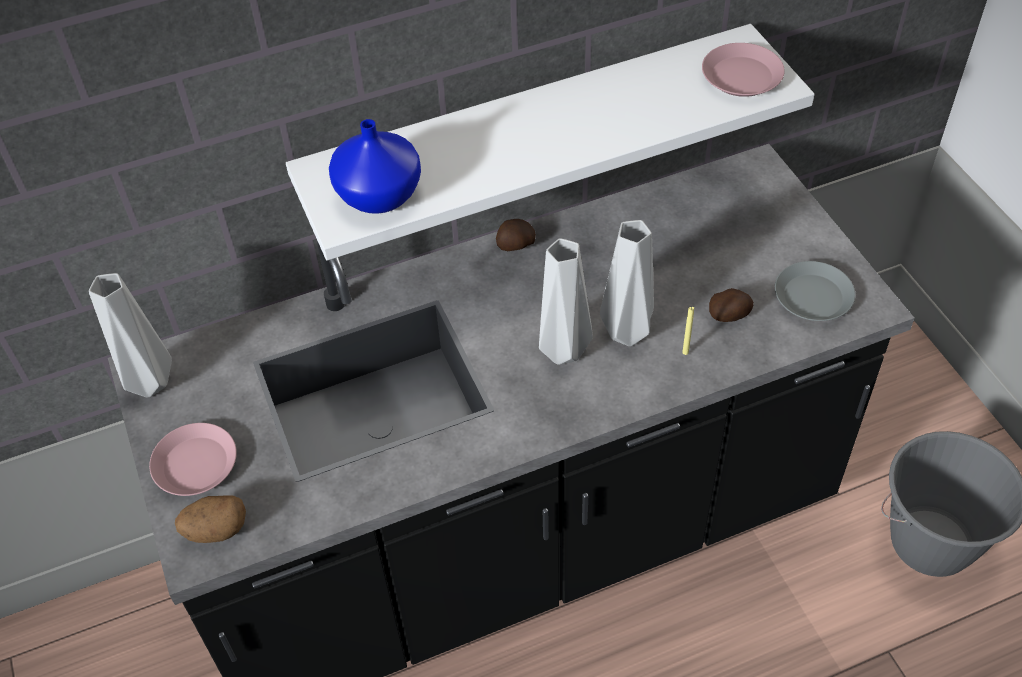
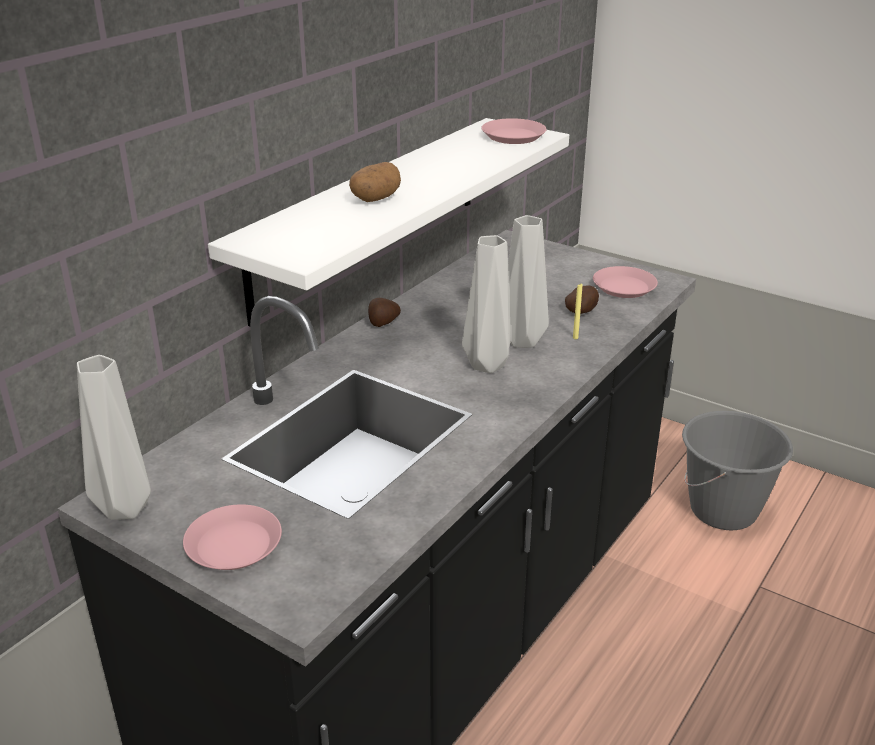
camera: 35 degrees left, 20 degrees down
(216, 530) = (303, 581): potato -> potato (375, 199)
(377, 195) = (316, 239): blue vase -> none
(813, 297) = (624, 287): grey plate -> pink plate

